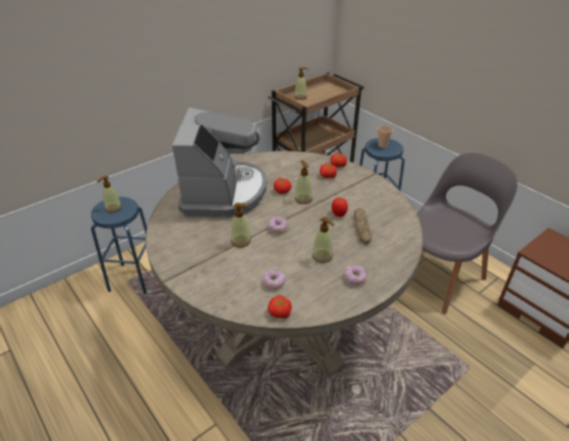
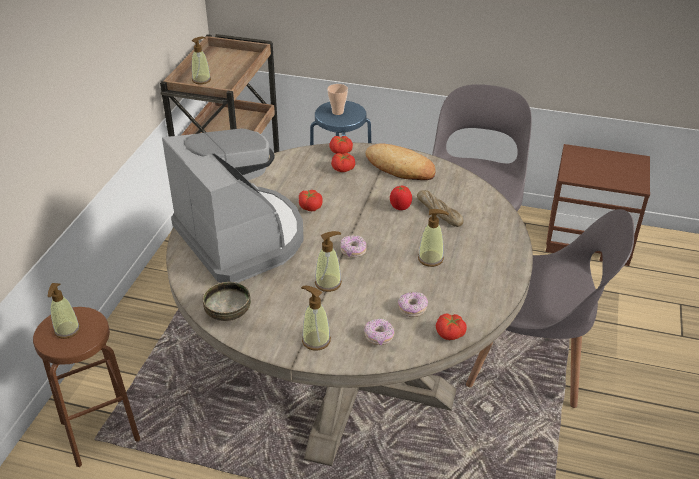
camera: 35 degrees left, 0 degrees up
(133, 278) = (100, 431): blue stool -> brown stool
(167, 232) = (228, 314): none -> bowl
(303, 199) = (344, 206): soap dispenser -> soap dispenser (316, 340)
(355, 279) = (484, 266): donut -> donut (379, 337)
(366, 189) = (400, 167): none -> bread
(417, 376) = (531, 361): none -> grey chair

